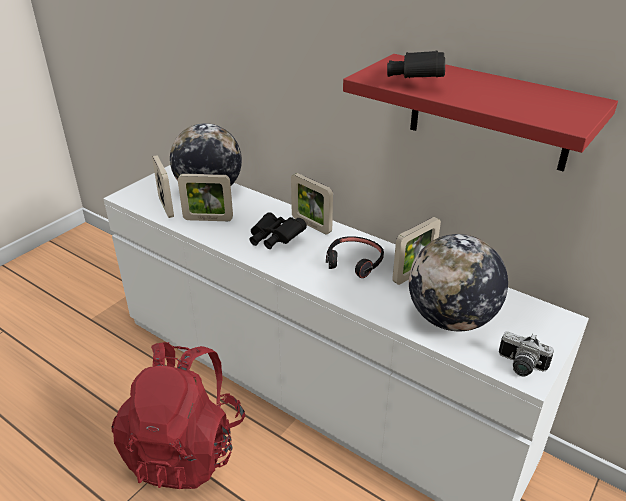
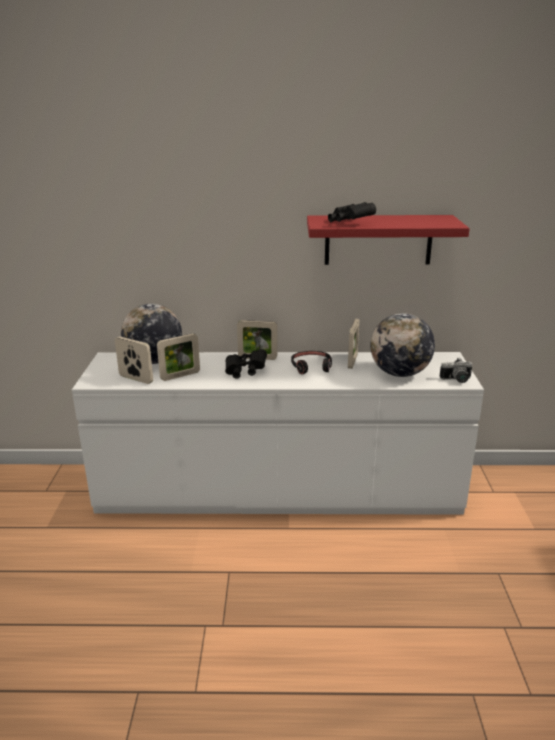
camera: 35 degrees left, 10 degrees down
(185, 448) = (231, 566): red backpack -> none

